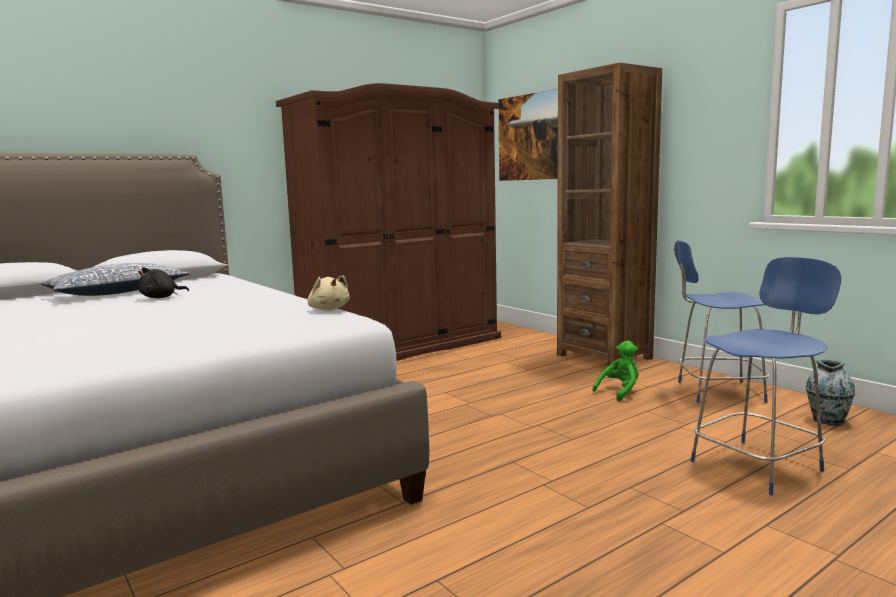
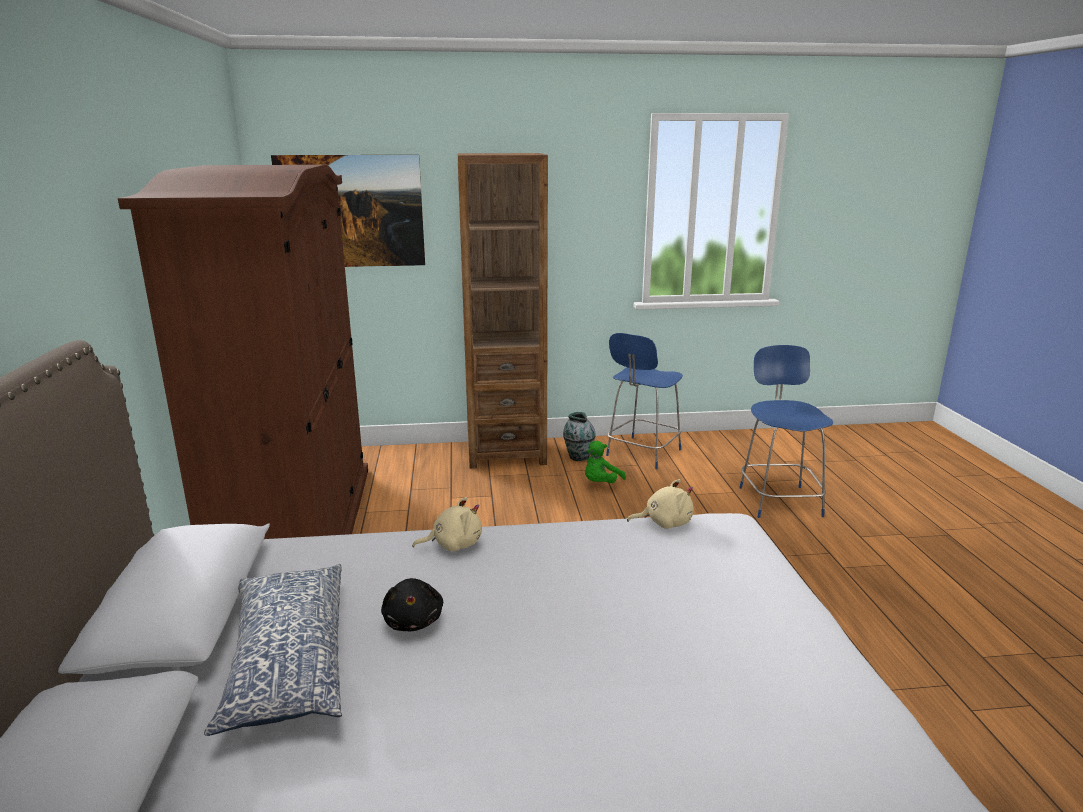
camera: 60 degrees left, 10 degrees up
(250, 290) = (453, 544): none -> beige plush toy
(620, 392) = (601, 483): green plush toy -> green plush toy turned 135 degrees counterclockwise
(827, 420) = (727, 449): vase -> vase (578, 456)

